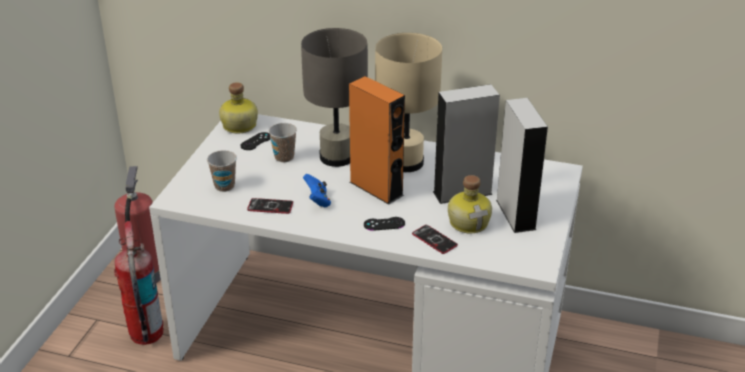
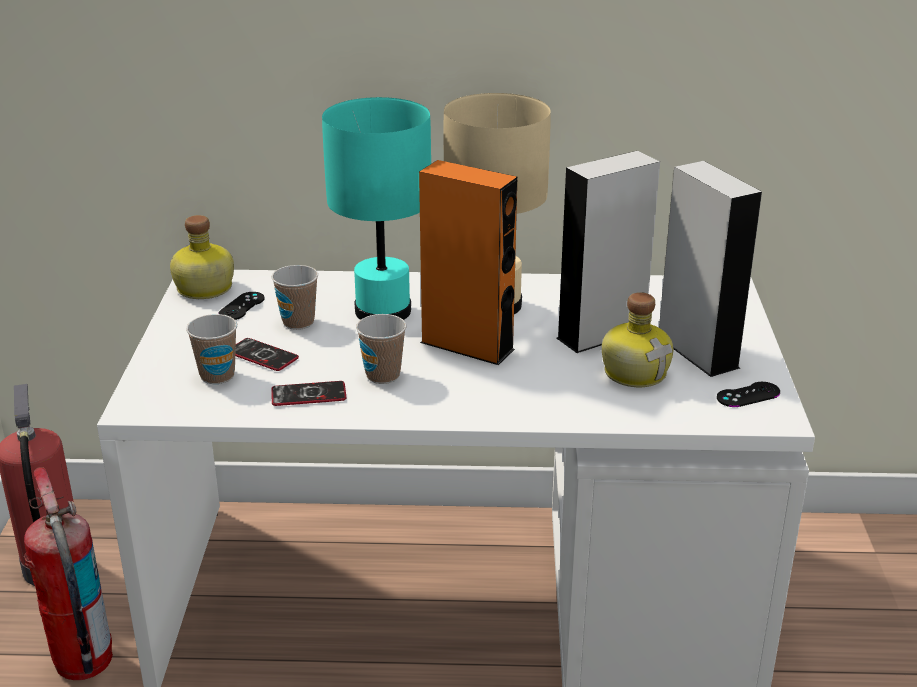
camera: 15 degrees left, 5 degrees down
(318, 200) = (383, 375): blue game controller -> cup
(338, 157) = (384, 311): grey table lamp -> turquoise table lamp
(384, 224) = (506, 393): black game controller -> black game controller (748, 395)
(434, 240) = (597, 404): phone -> phone (262, 356)

